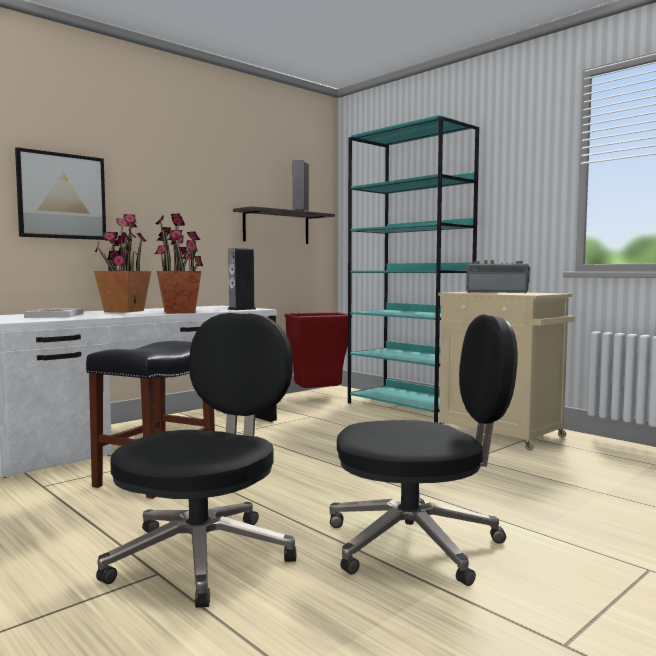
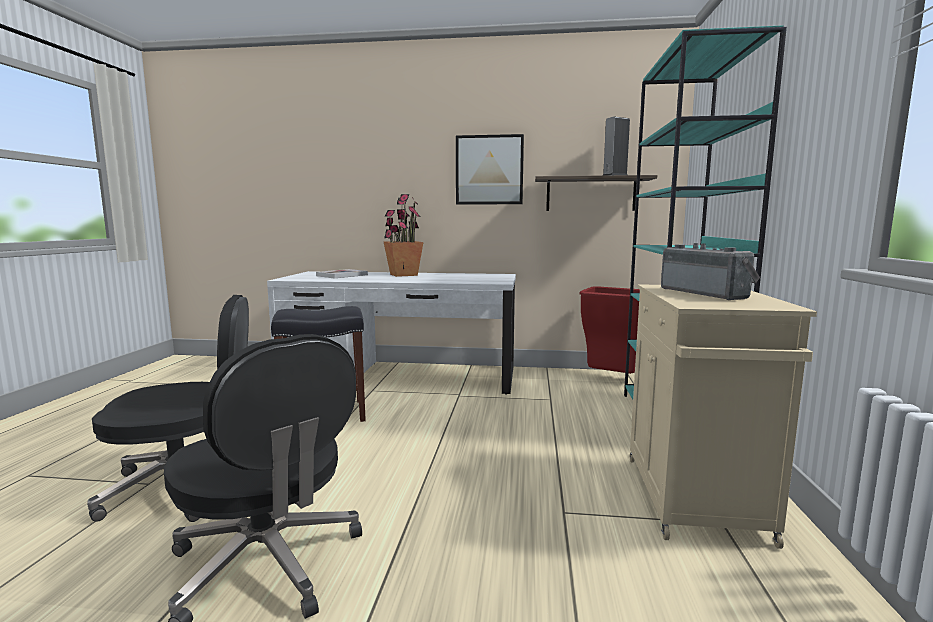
camera: 50 degrees right, 5 degrees up
(62, 196) = (375, 182): picture -> picture (489, 170)
(179, 312) = (421, 280): potted plant -> none
(241, 309) = (486, 281): speaker -> none

